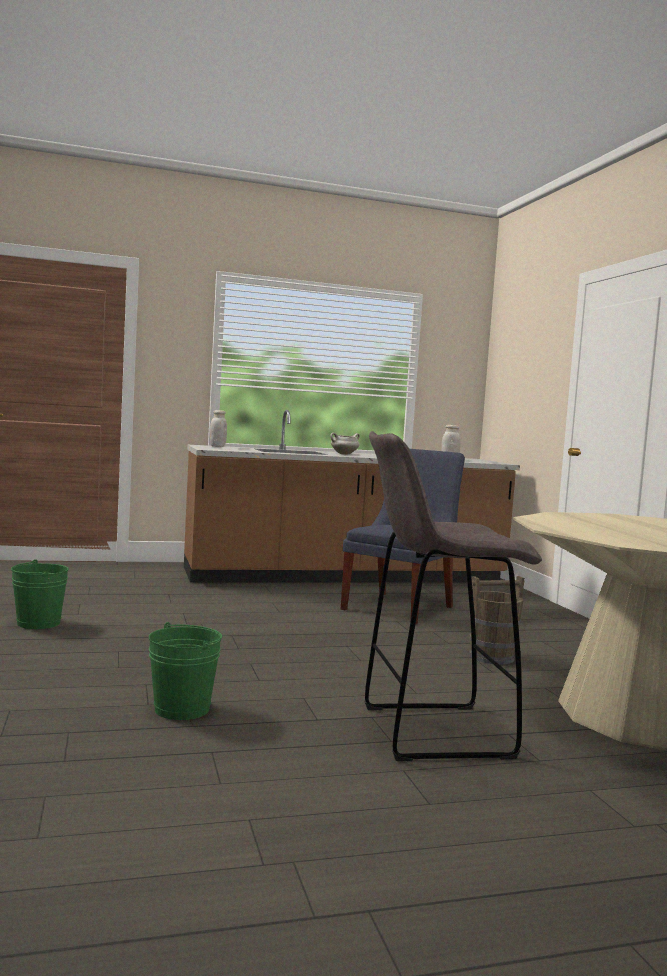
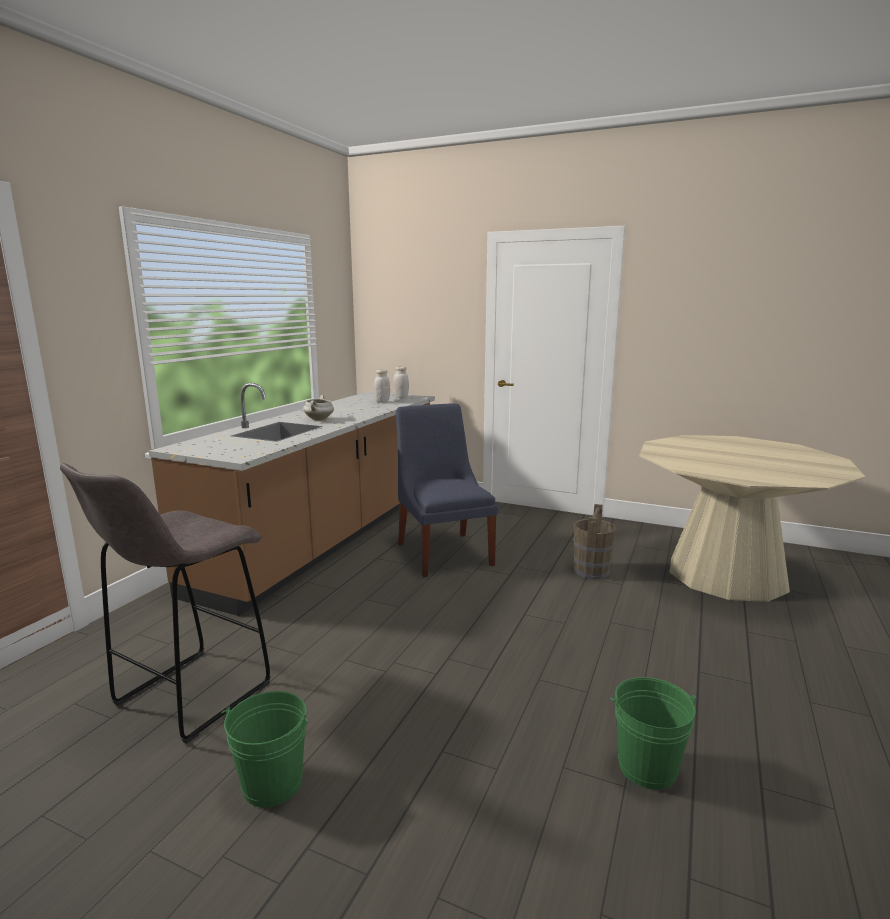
camera: 50 degrees left, 10 degrees up
(217, 446) = (198, 445): white jar -> white jar (401, 397)
(430, 731) = (736, 659): grey stool -> grey stool (189, 696)

